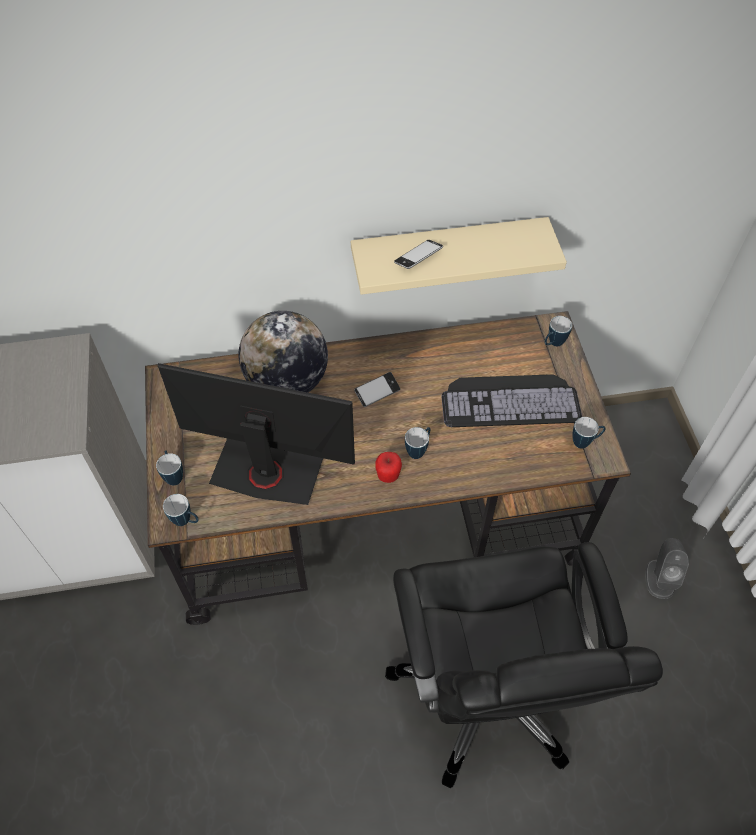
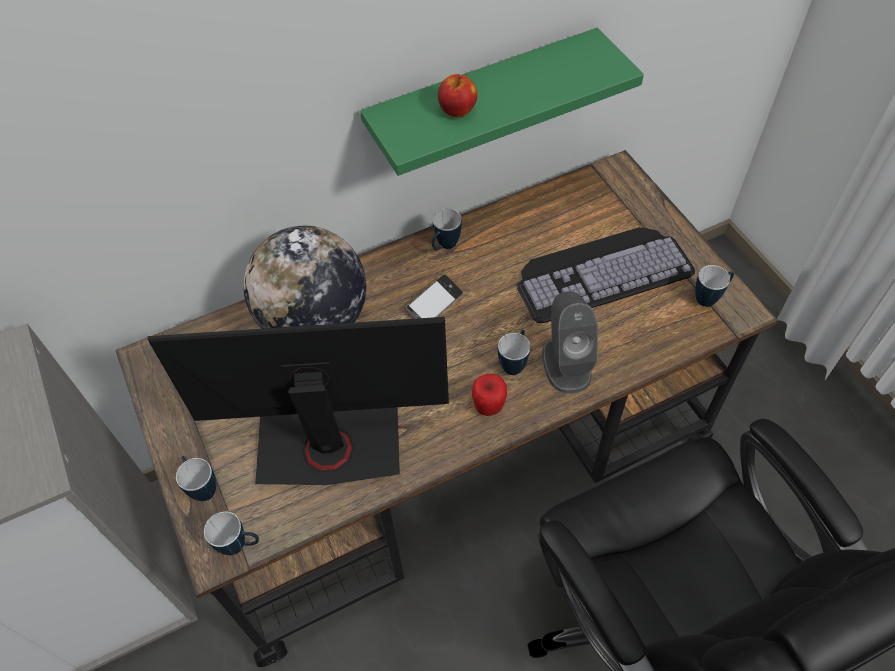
camera: 15 degrees left, 0 degrees up
(418, 257) = (457, 111): phone -> apple
(448, 254) = (482, 105): beige shelf -> green shelf
(553, 344) = (624, 192): mug -> mug (444, 246)
(660, 578) = (796, 437): grey speaker -> grey speaker (566, 364)

